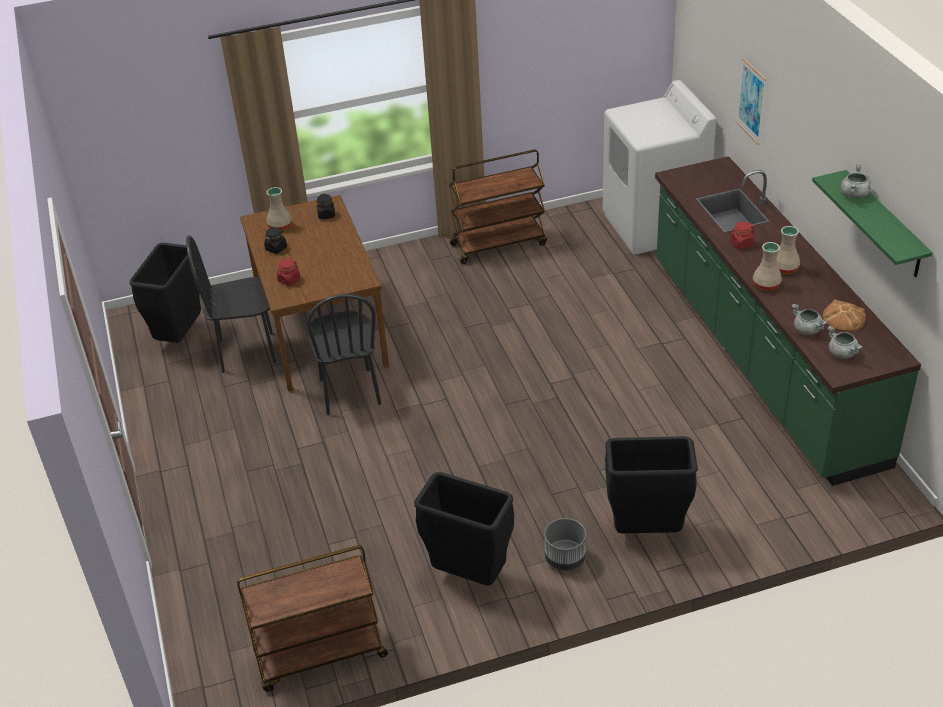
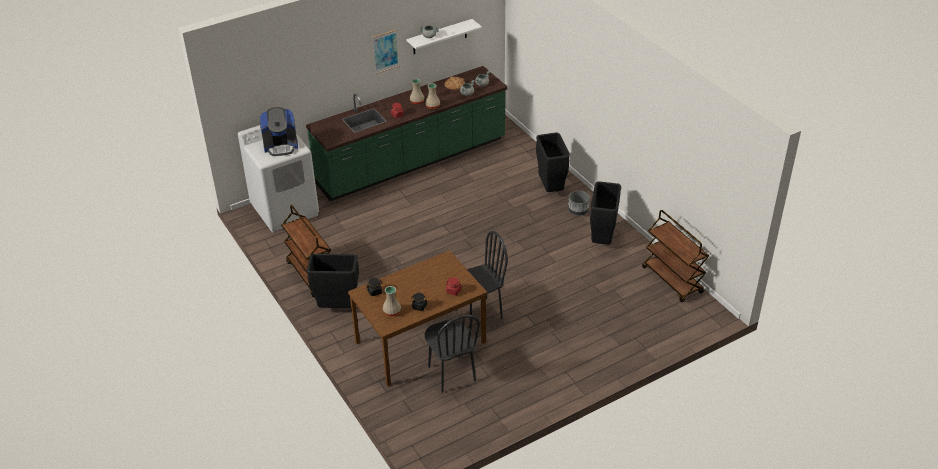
camera: 105 degrees left, 0 degrees up
(179, 336) = (442, 417): black trash can -> black trash can (337, 308)
(653, 124) = (281, 146): none -> coffee machine
(751, 101) = (315, 79): picture -> picture (385, 51)
(884, 225) = (439, 37): green shelf -> white shelf

